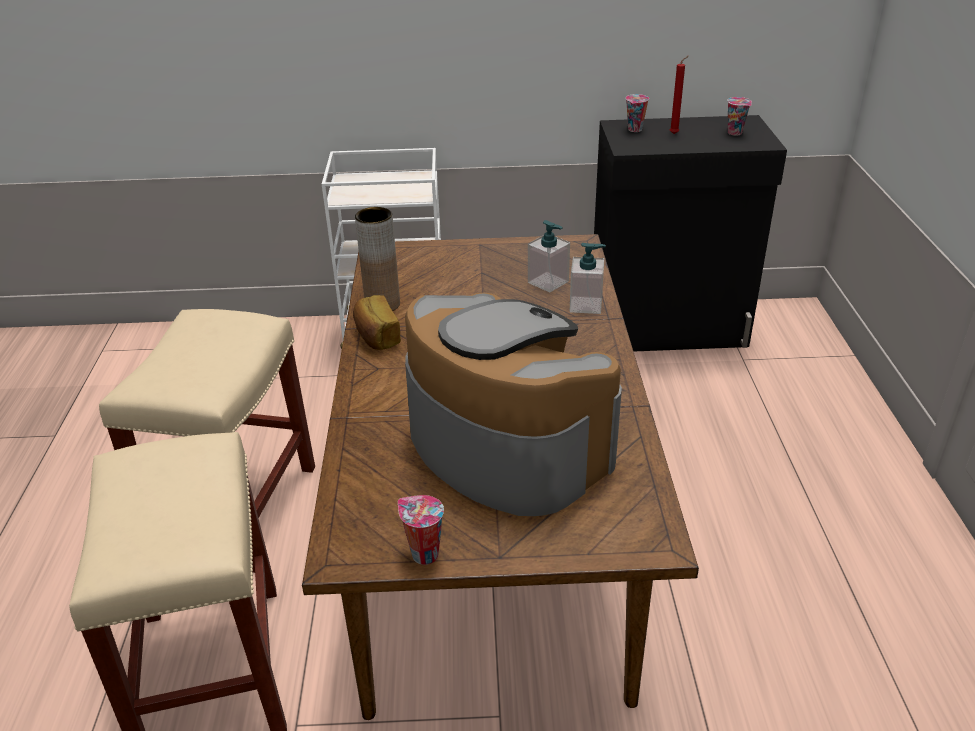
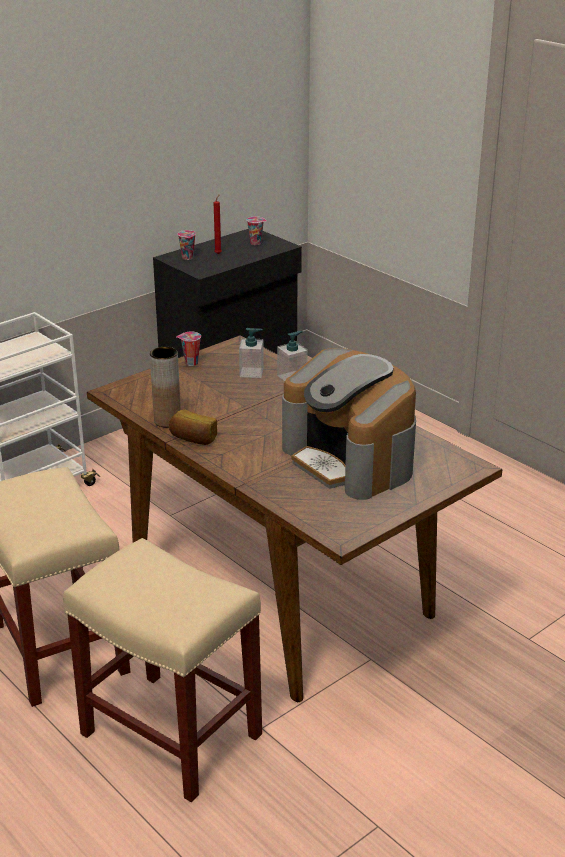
camera: 40 degrees left, 5 degrees down
(423, 554) = (380, 519): cup -> cup (190, 363)
(504, 446) = (350, 460): coffee machine -> coffee machine turned 135 degrees counterclockwise

